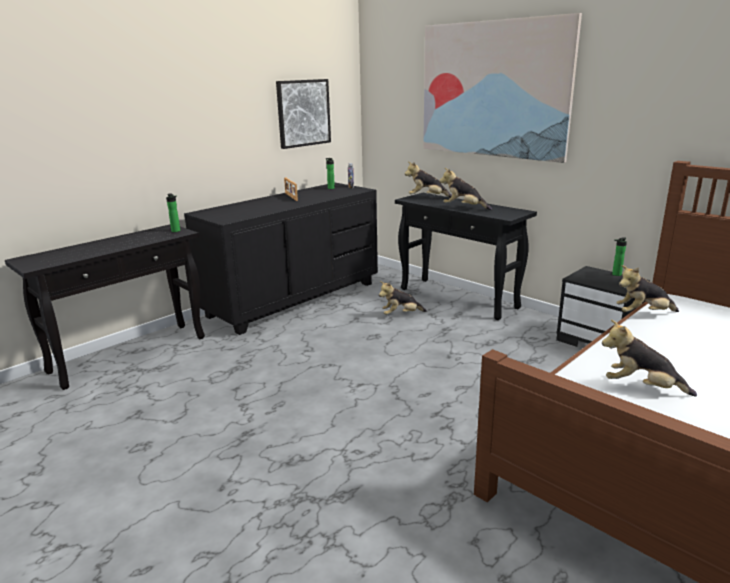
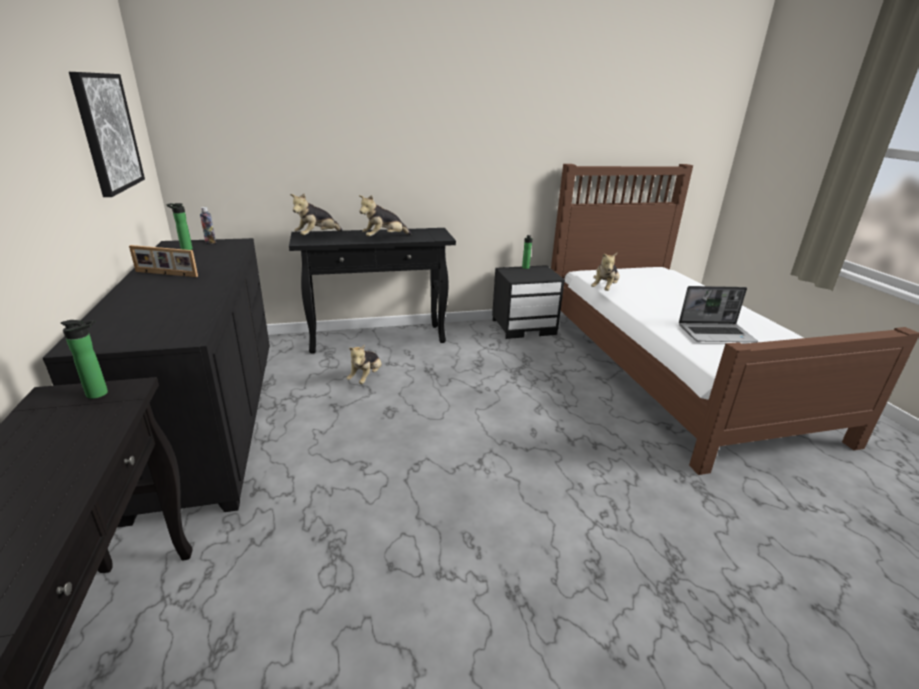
camera: 60 degrees left, 5 degrees up
(493, 90) = (379, 100): picture -> none
(641, 387) = (716, 334): plush toy -> laptop

